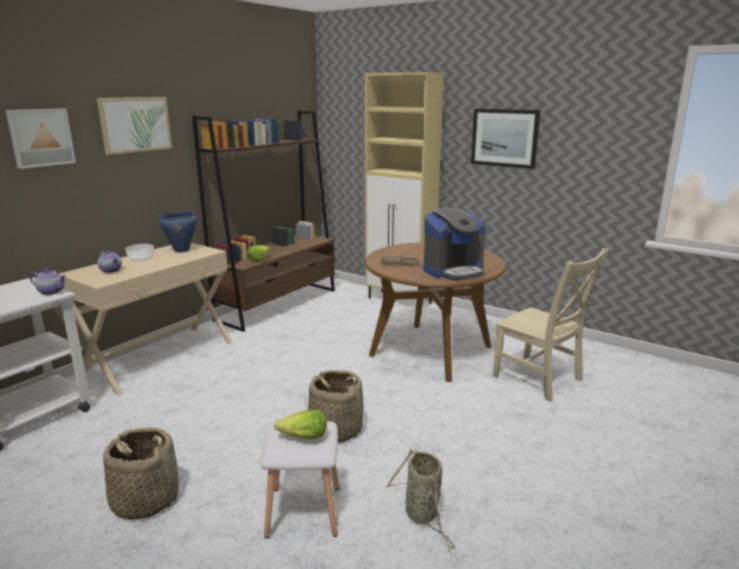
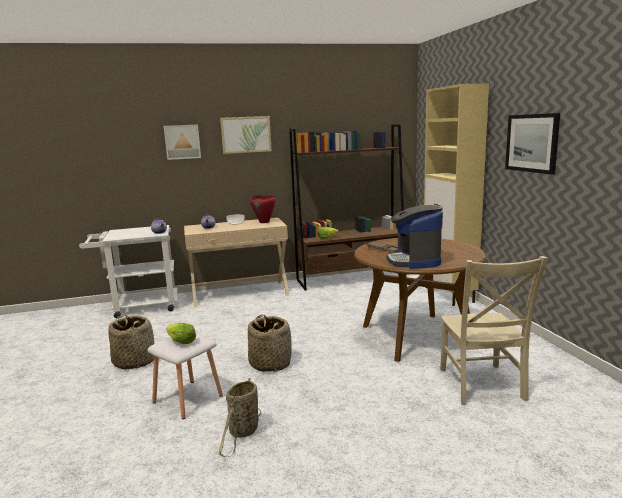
camera: 40 degrees right, 5 degrees down
(182, 250) = (264, 222): blue cooking pot -> red cooking pot
(453, 271) = (414, 261): coffee machine -> coffee machine turned 75 degrees clockwise

